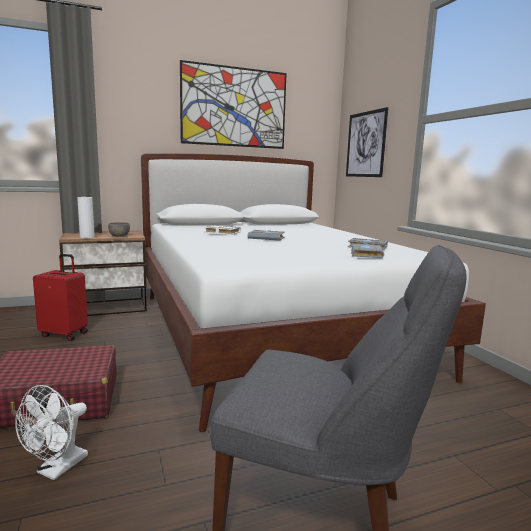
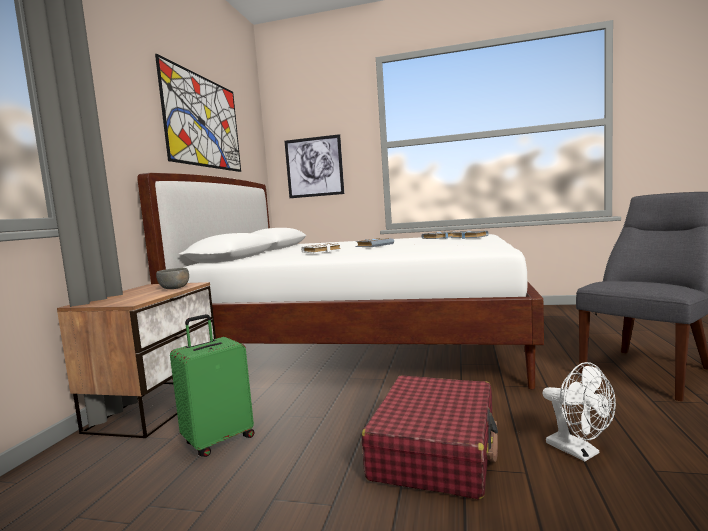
camera: 55 degrees left, 5 degrees down
(65, 334) = (218, 440): red suitcase -> green suitcase
(87, 237) = (150, 297): white vase -> none

